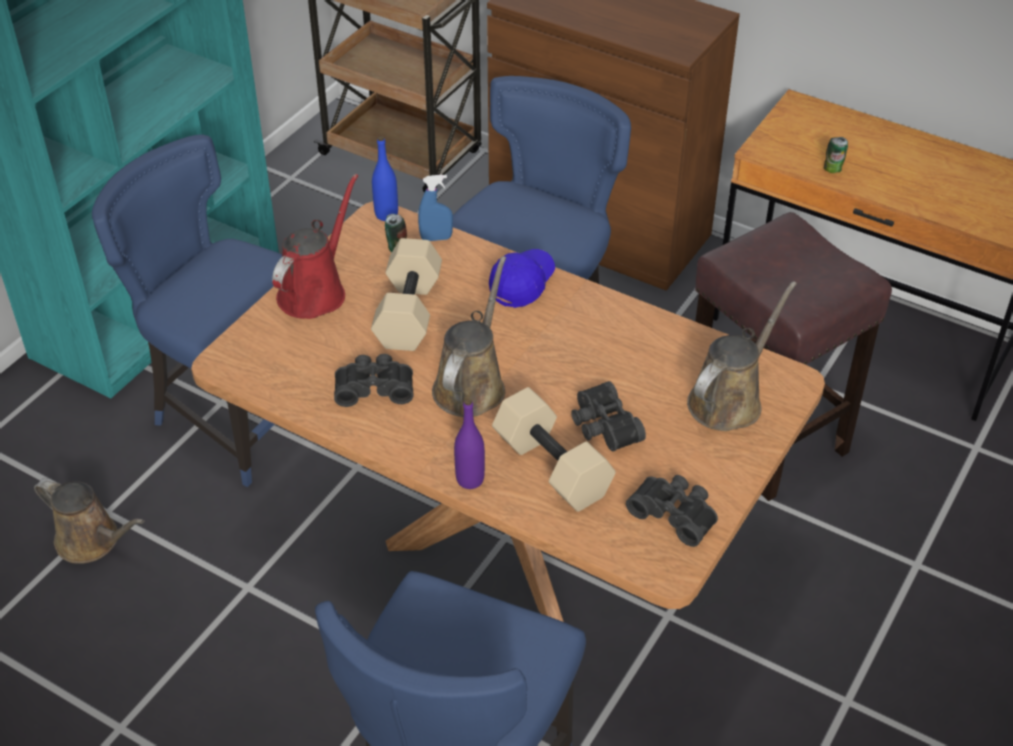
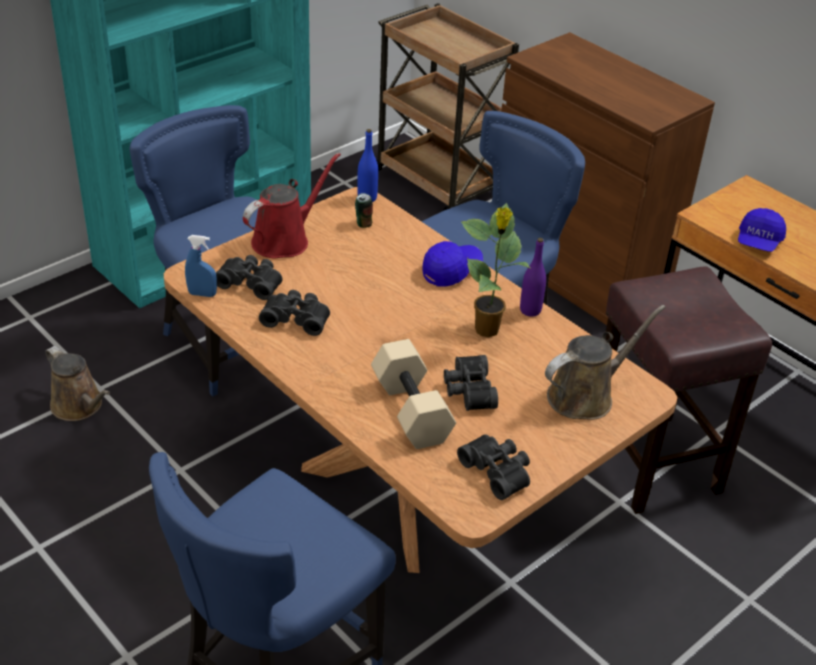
camera: 15 degrees right, 5 degrees down
(301, 355) = (251, 282): none -> black binoculars
(407, 311) = (349, 270): beige dumbbell -> none
(436, 238) = (398, 223): blue spray bottle -> blue spray bottle (202, 294)
(470, 479) = (339, 403): purple bottle -> purple bottle (530, 310)
(471, 385) = (375, 334): brown watering can -> none
(593, 348) = (487, 330): none -> potted plant
(833, 169) = (758, 242): can -> blue cap

